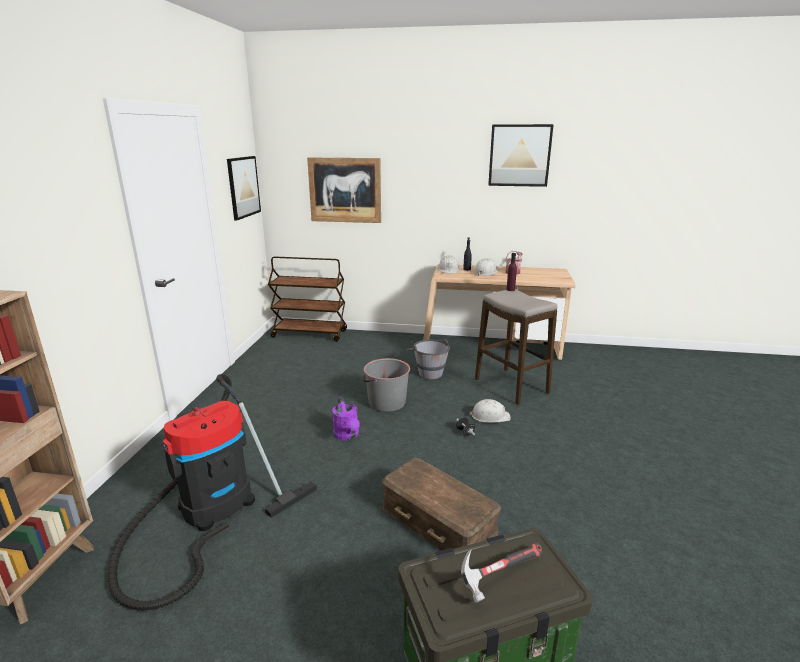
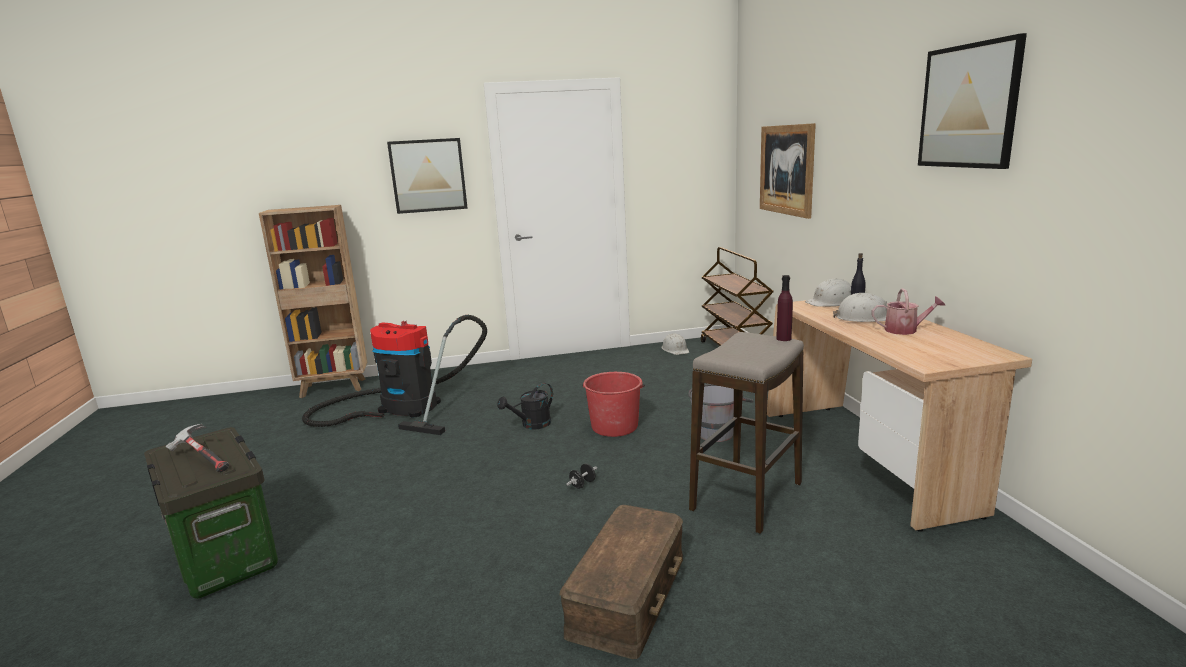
camera: 70 degrees right, 5 degrees down
(243, 187) = (693, 162): picture -> picture (428, 175)
(347, 436) = (531, 425): purple watering can -> black watering can
(386, 402) = (614, 426): grey bucket -> red bucket
(439, 521) = (409, 500): brown storage box -> brown storage box (629, 595)
(490, 416) = (637, 494): white hard hat -> white hard hat (675, 349)

